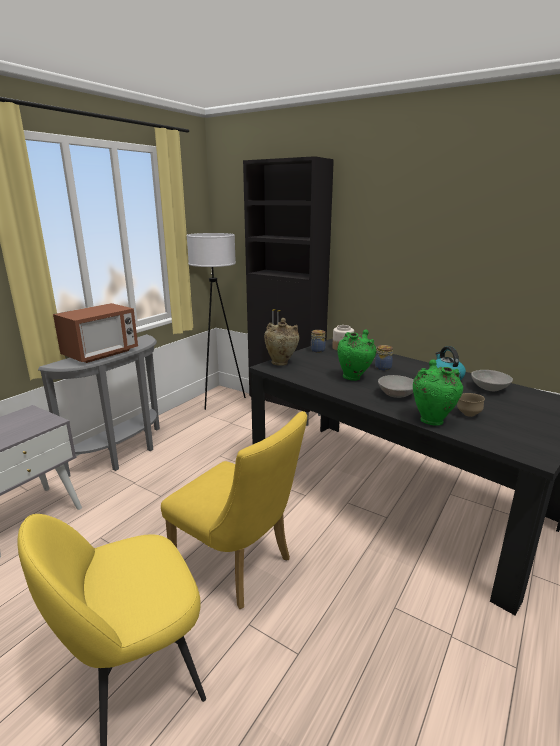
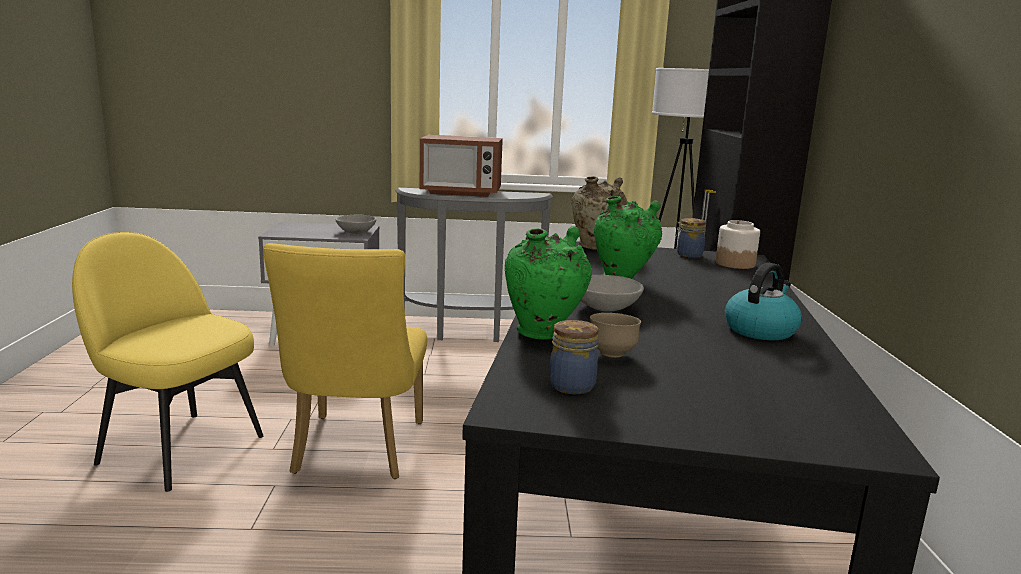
camera: 55 degrees right, 5 degrees down
(382, 368) = (704, 291): jar -> jar (571, 385)
(489, 388) = (780, 364): grey bowl -> grey bowl (356, 232)

